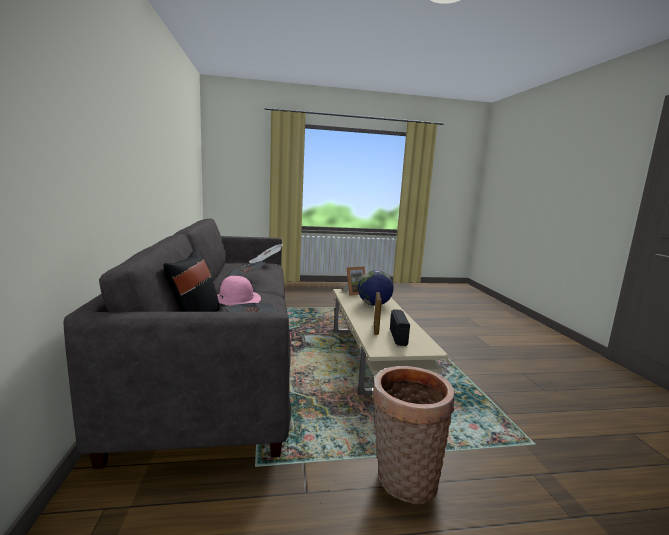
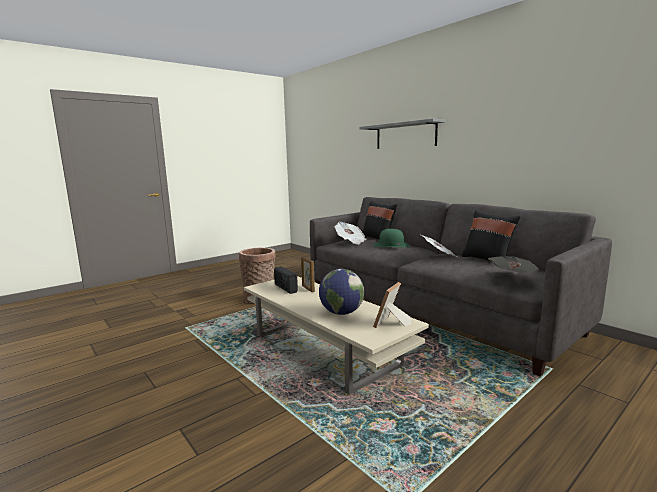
camera: 150 degrees right, 0 degrees up
(82, 116) = (405, 135): none -> grey shelf
(226, 271) = (487, 260): none -> black pillow
(236, 299) = (391, 245): pink hat -> green hat

